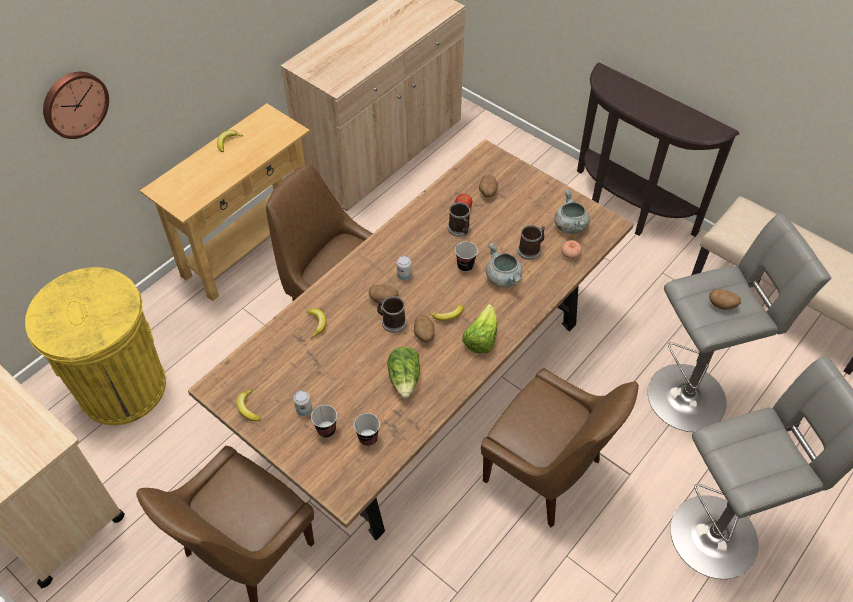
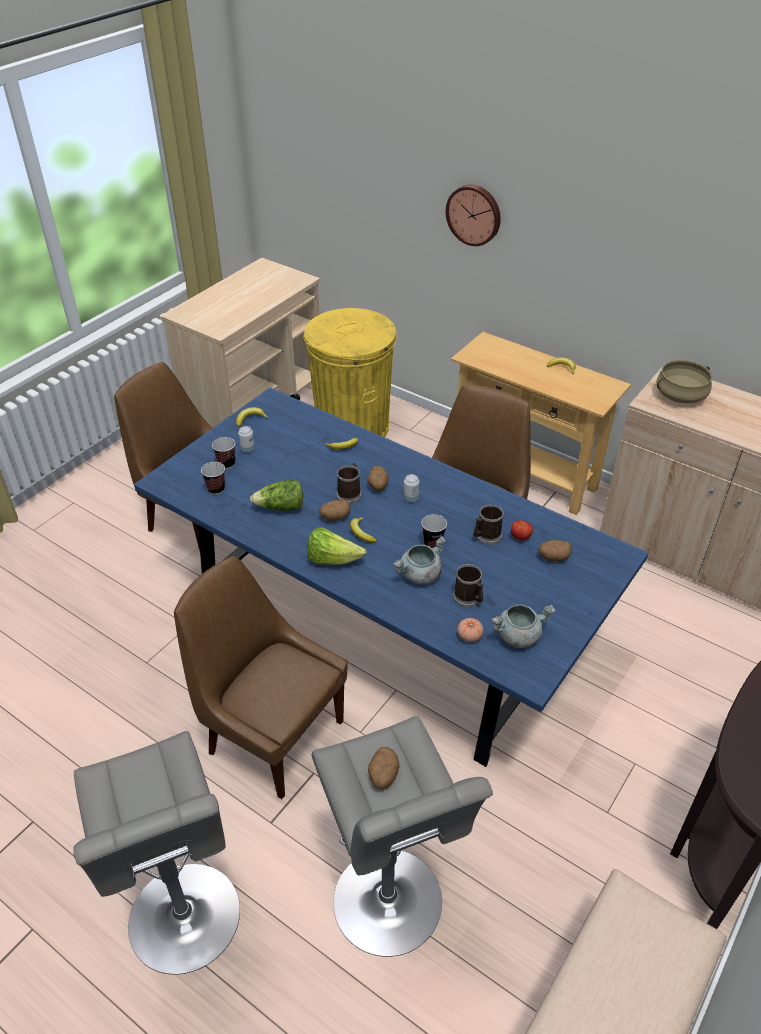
camera: 85 degrees right, 10 degrees down
(330, 66) = (680, 395): none -> beige cooking pot
(426, 382) = (380, 623): brown dining table -> blue dining table
(546, 473) = (272, 734): brown chair -> brown chair turned 90 degrees clockwise

